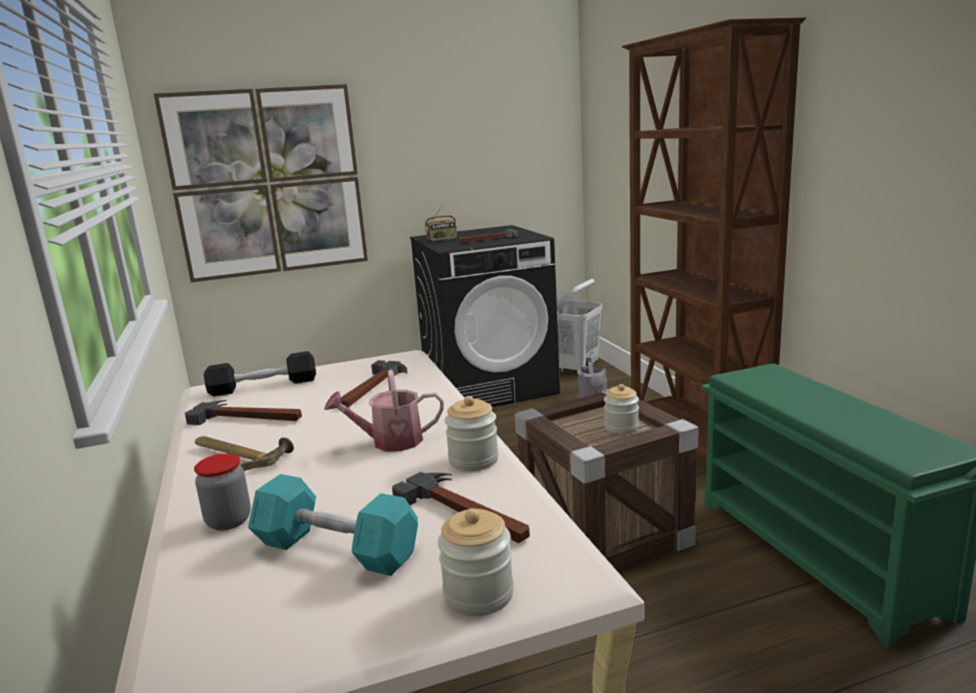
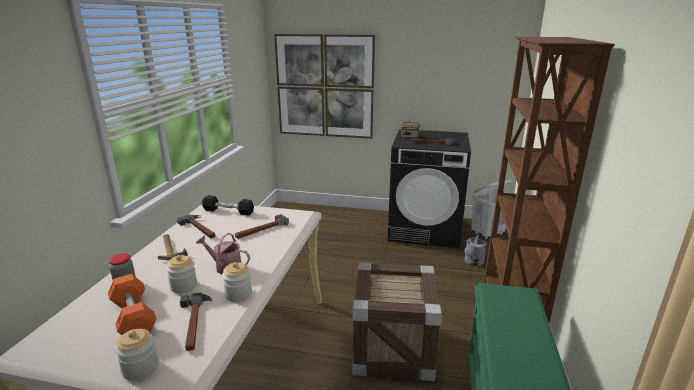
camera: 30 degrees right, 5 degrees up
(336, 549) = (133, 317): turquoise dumbbell -> orange dumbbell
(621, 427) = (404, 294): jar -> jar (183, 286)

